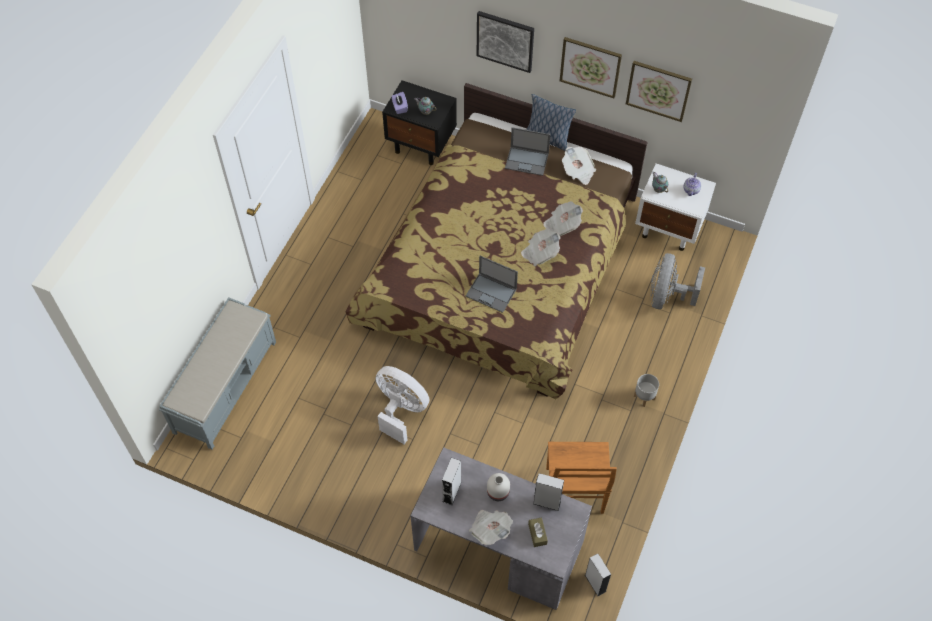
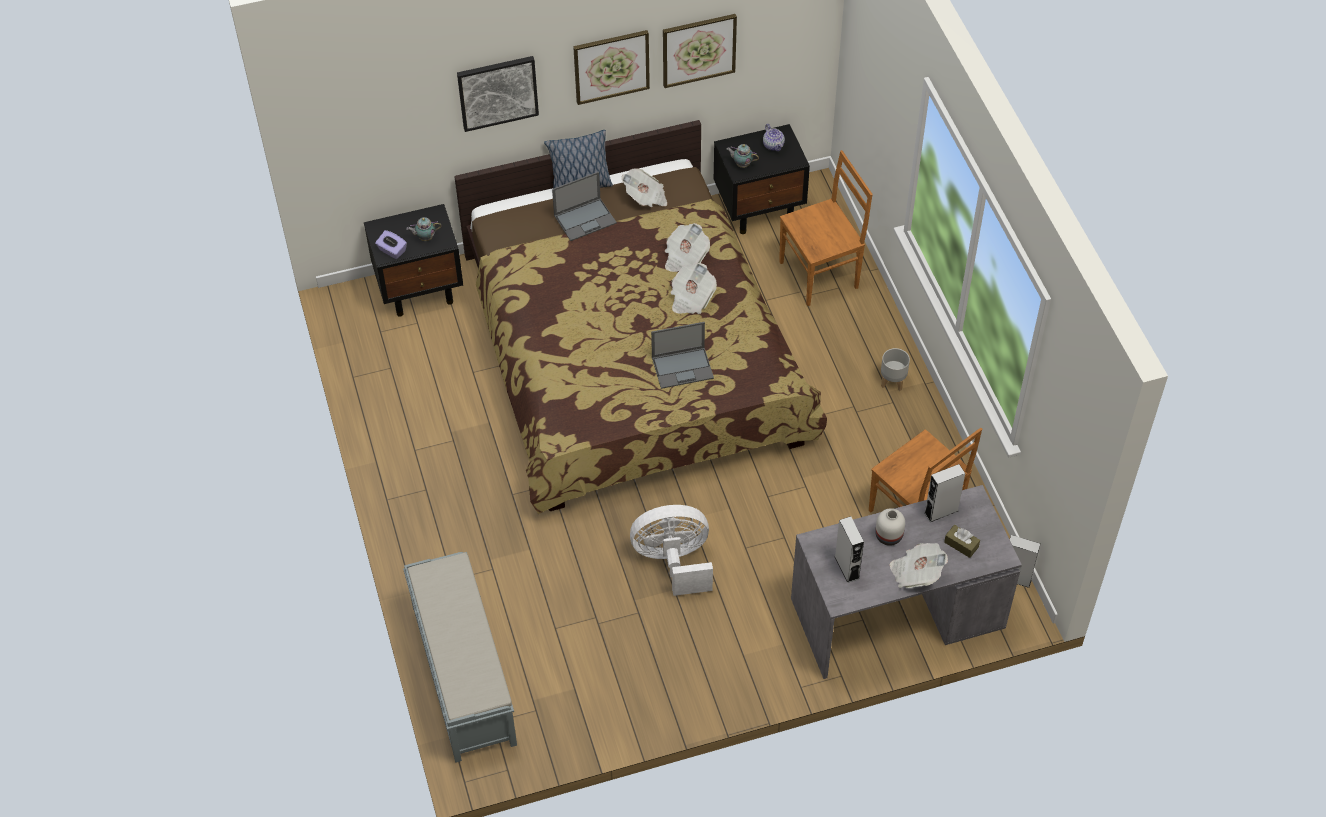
camera: 40 degrees left, 5 degrees down
(667, 296) = (821, 274): grey fan -> brown chair
(669, 229) = (760, 209): white nightstand -> black nightstand

